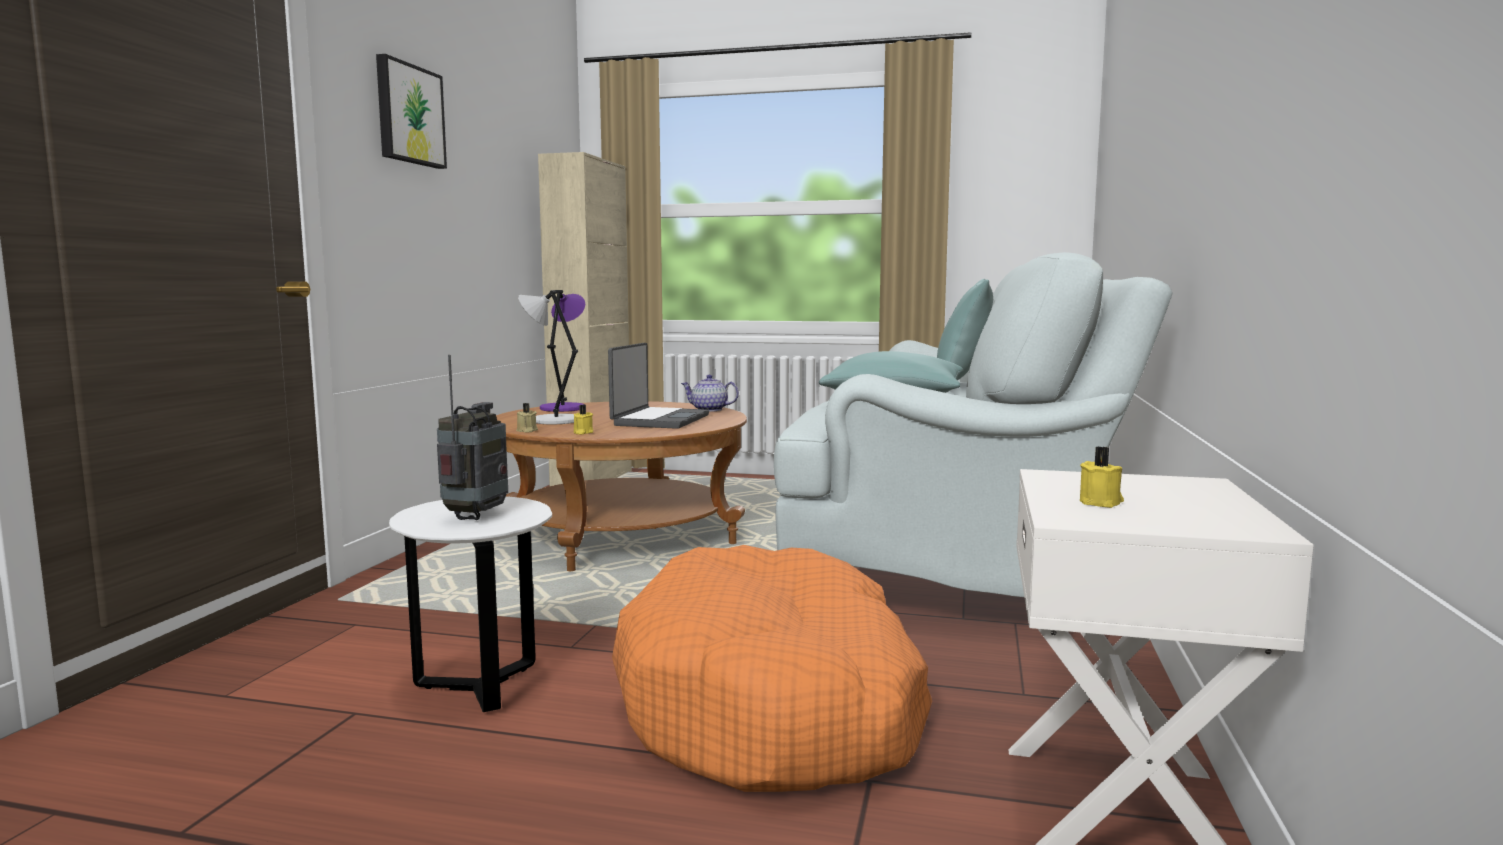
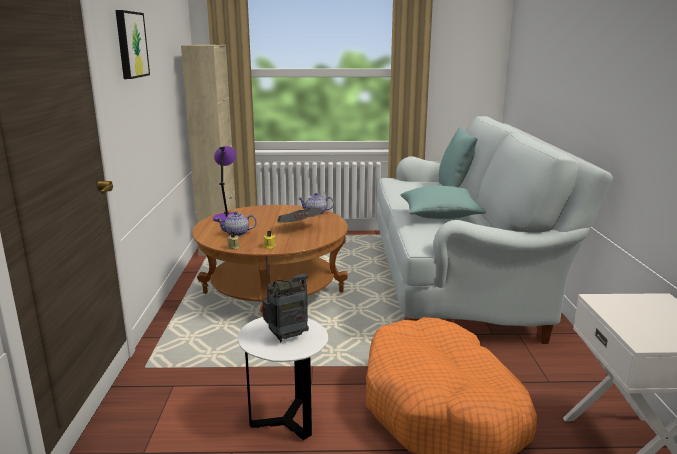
camera: 15 degrees left, 10 degrees up
(476, 516) = (287, 337): radio -> radio turned 60 degrees clockwise
(553, 420) = (236, 234): grey table lamp -> teapot
(659, 420) = (299, 228): laptop -> newspaper
(1101, 502) = (642, 325): yellow candle -> none

